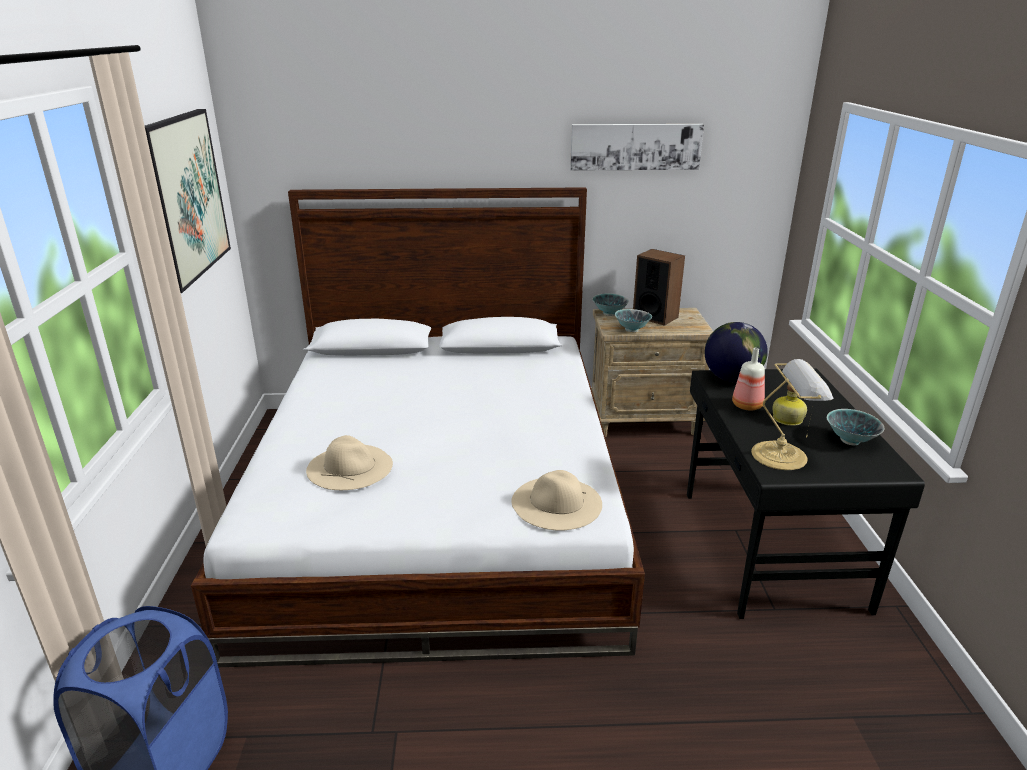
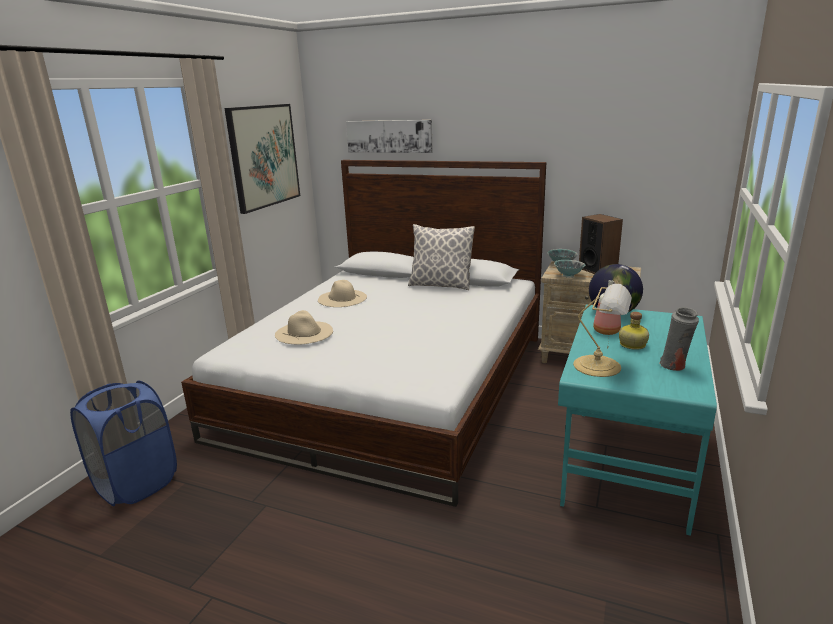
camera: 25 degrees right, 5 degrees down
(469, 359) = (440, 285): none -> pillow
(556, 503) = (416, 375): beige hat -> beige hat (342, 298)
(635, 146) = (588, 130): picture -> picture (389, 136)
(768, 549) = (625, 464): black desk -> turquoise desk
(850, 441) = (675, 366): bowl -> grey vase

